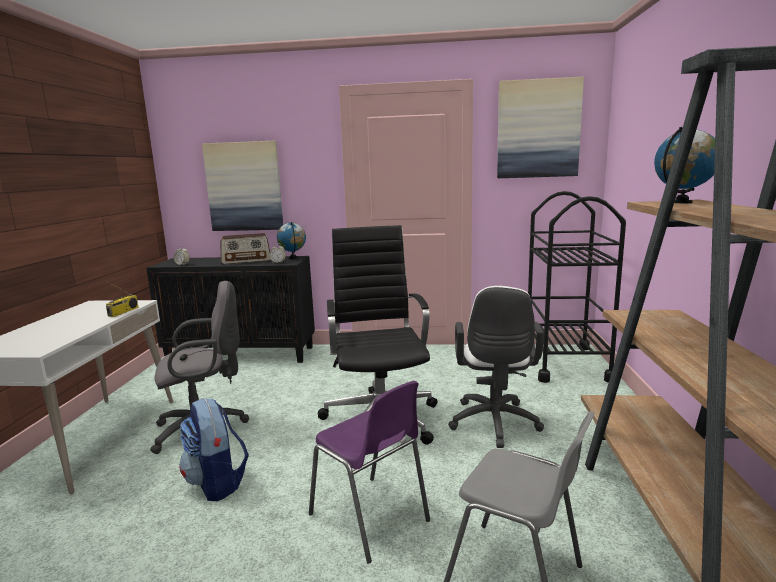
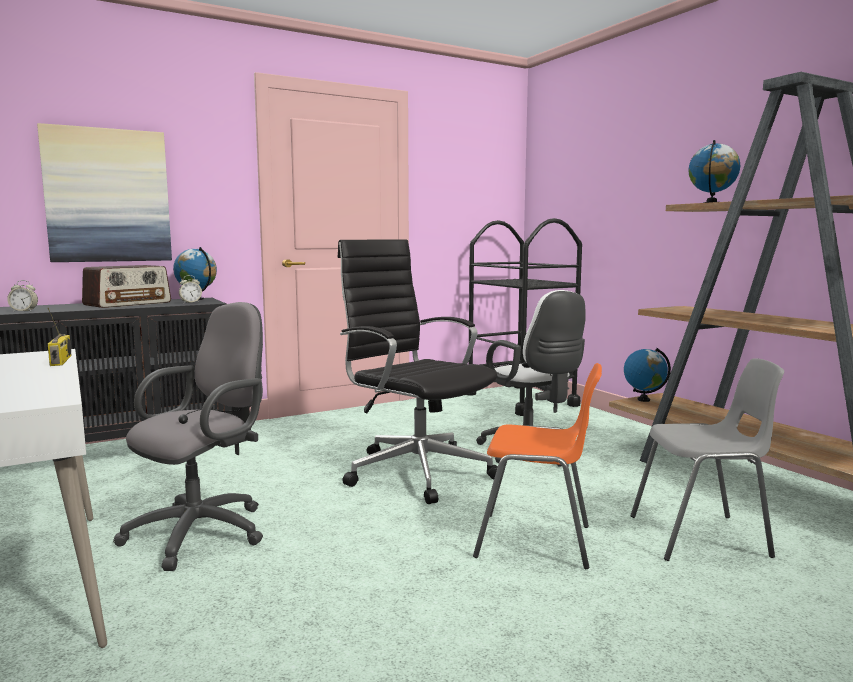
camera: 35 degrees left, 5 degrees down
(217, 483) = (319, 568): backpack -> none
(371, 519) = (537, 541): purple chair -> orange chair
(538, 129) = (469, 154): picture -> none
(621, 401) = (643, 400): none -> globe

